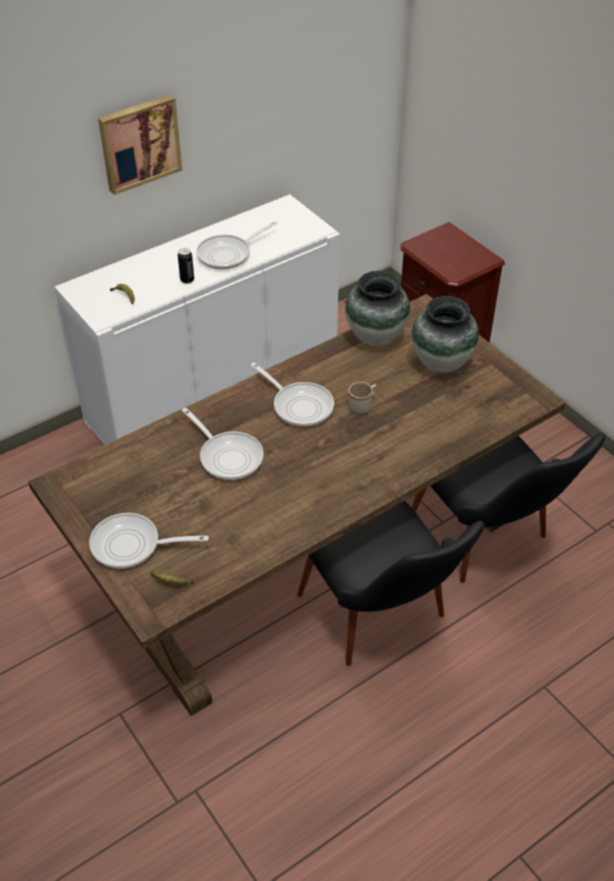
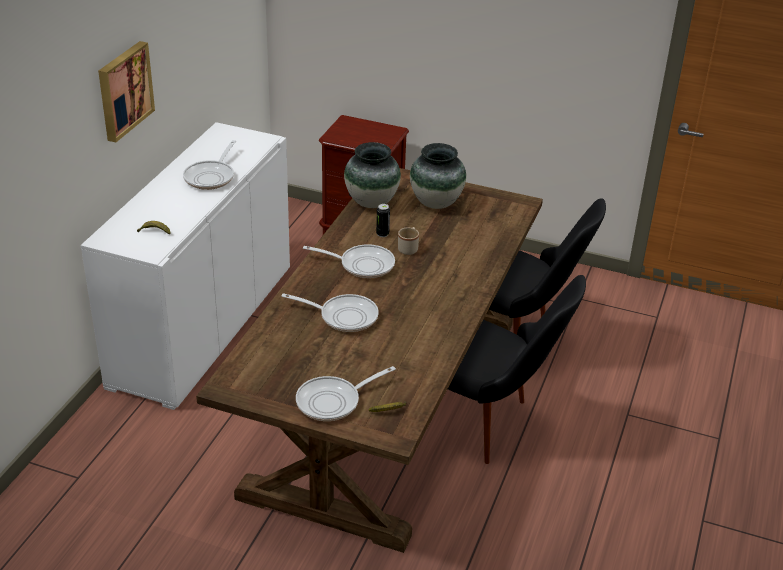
camera: 35 degrees left, 10 degrees down
(187, 280) = (196, 204): can -> can (382, 234)

